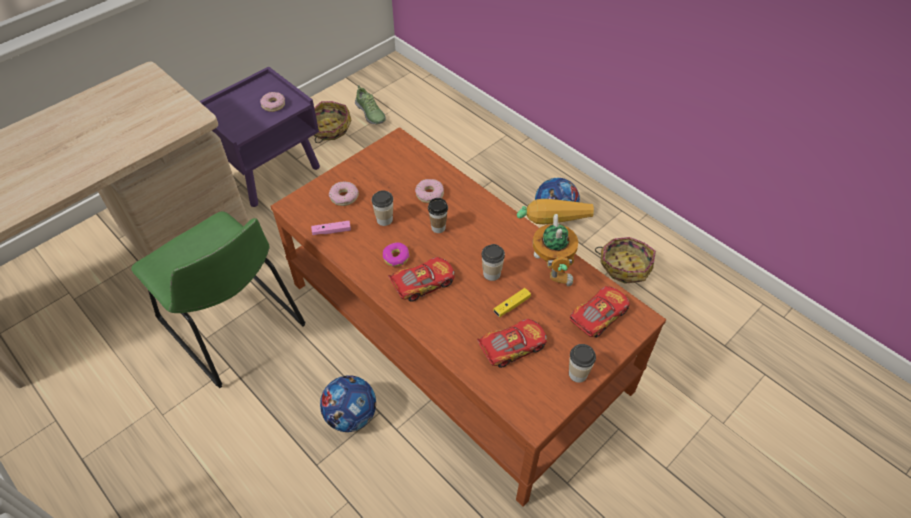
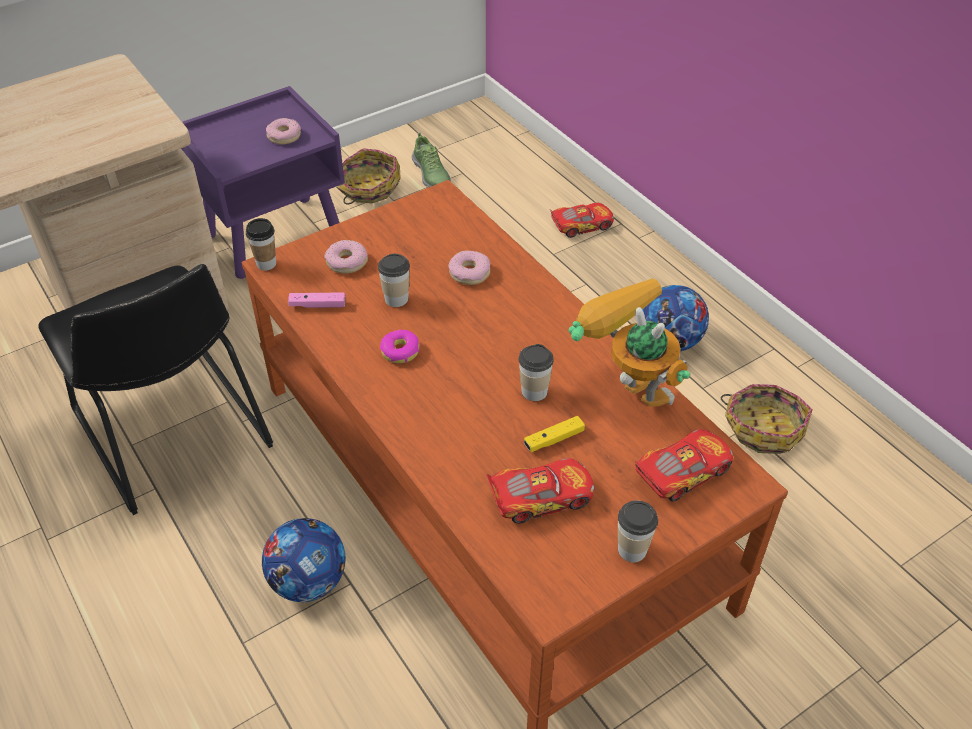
camera: 10 degrees right, 5 degrees down
(235, 326) = (175, 434): green chair -> black chair
(423, 283) = (430, 391): toy car -> toy car (581, 225)
(438, 228) = (471, 319): cup -> cup (266, 264)
(550, 264) = (625, 389): toy robot -> toy robot turned 45 degrees counterclockwise

